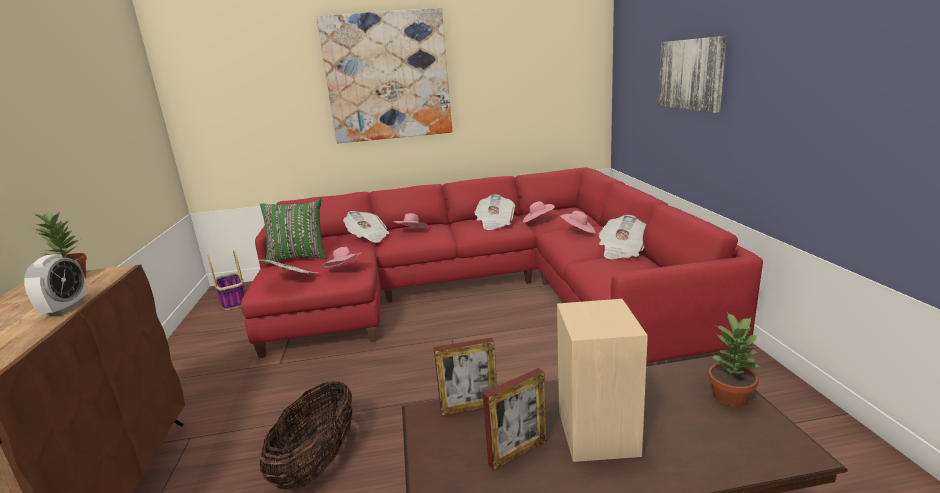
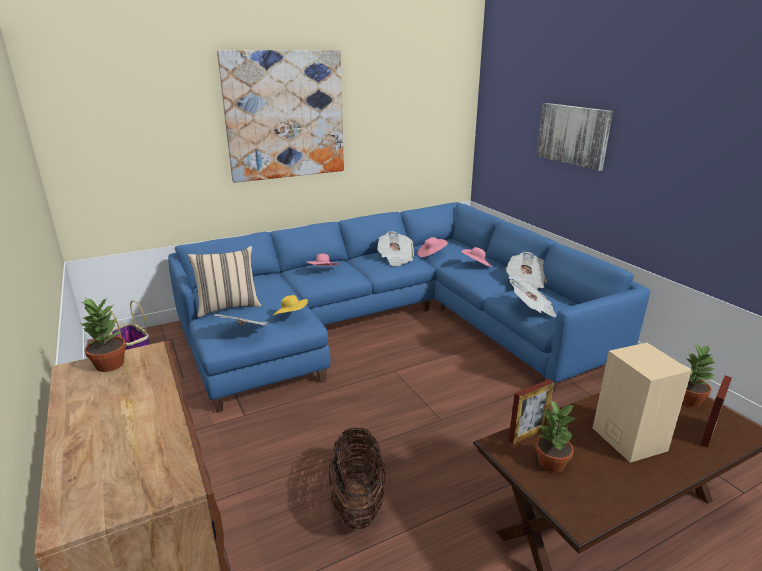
camera: 20 degrees left, 5 degrees up
(65, 308) = (163, 399): alarm clock -> none
(298, 258) = (228, 307): green pillow -> beige pillow
(344, 269) = (291, 316): pink hat -> yellow hat
(368, 237) = (282, 279): newspaper -> newspaper (532, 309)
(468, 445) = (552, 463): none -> potted plant
(483, 291) = (392, 322): red sofa -> blue sofa
(518, 453) = (590, 463): picture frame -> picture frame (708, 434)

